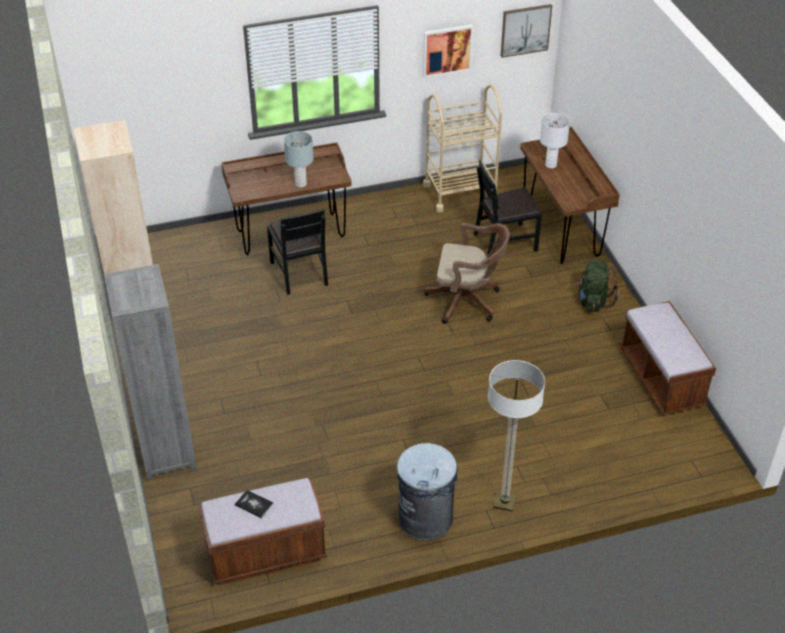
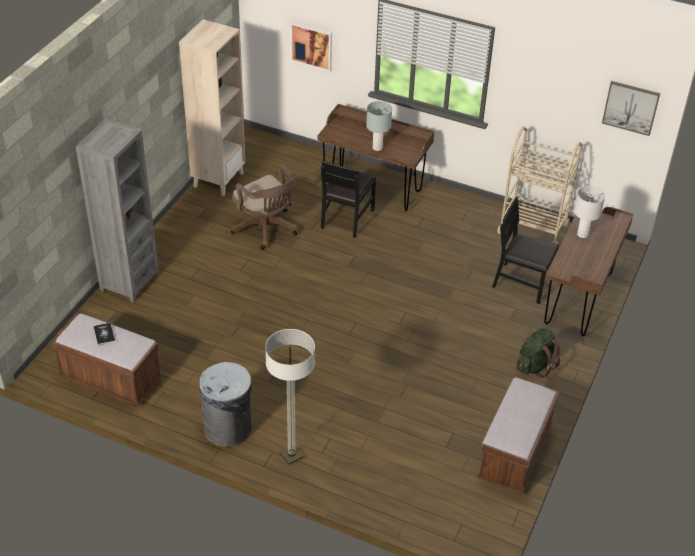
camera: 40 degrees right, 0 degrees up
(447, 50) = (552, 94): picture -> picture (311, 46)
(467, 301) = (438, 307): brown office chair -> brown office chair (267, 229)

